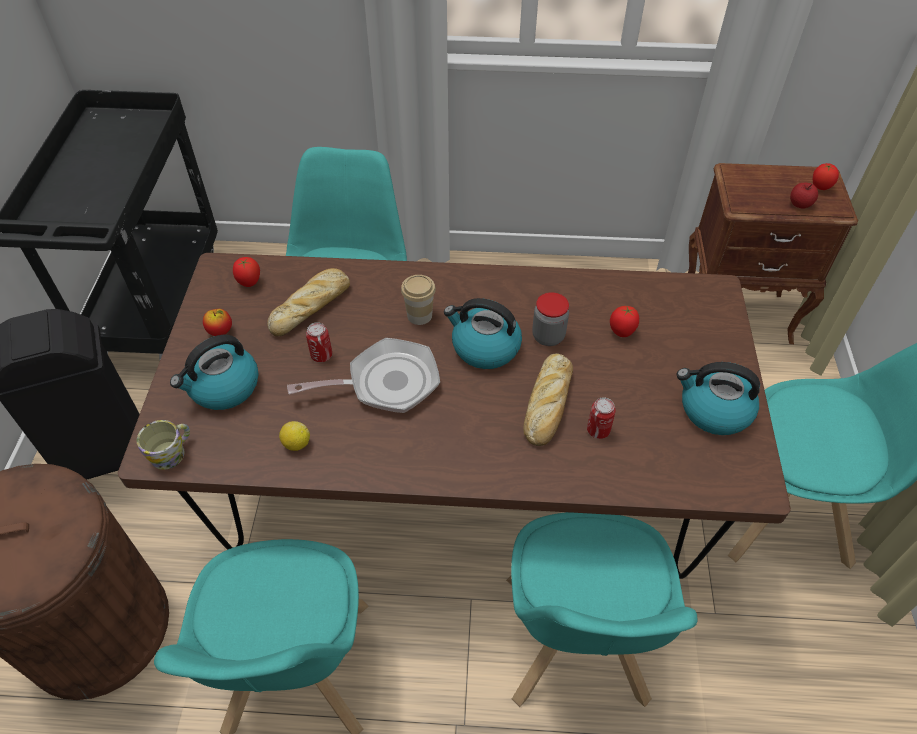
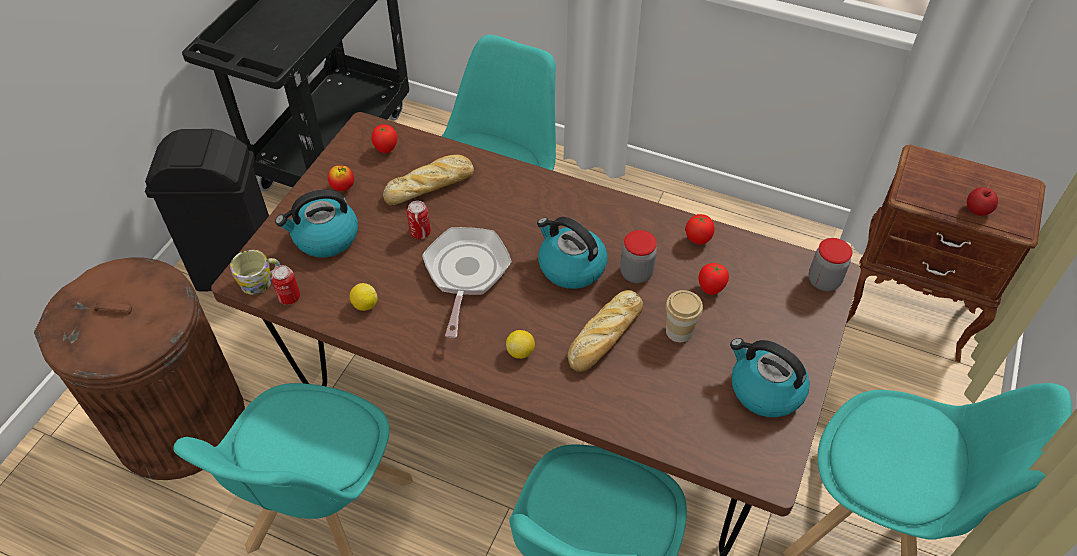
camera: 20 degrees right, 0 degrees up
(386, 383) = (466, 274): frying pan -> frying pan turned 90 degrees counterclockwise
(419, 315) = (524, 220): cup -> cup (679, 331)
(475, 443) = (520, 352): none -> lemon
(598, 430) = (641, 374): can -> can (289, 297)
(714, 297) = (823, 281): none -> jar
(820, 187) = (1010, 197): tomato -> tomato (698, 240)

